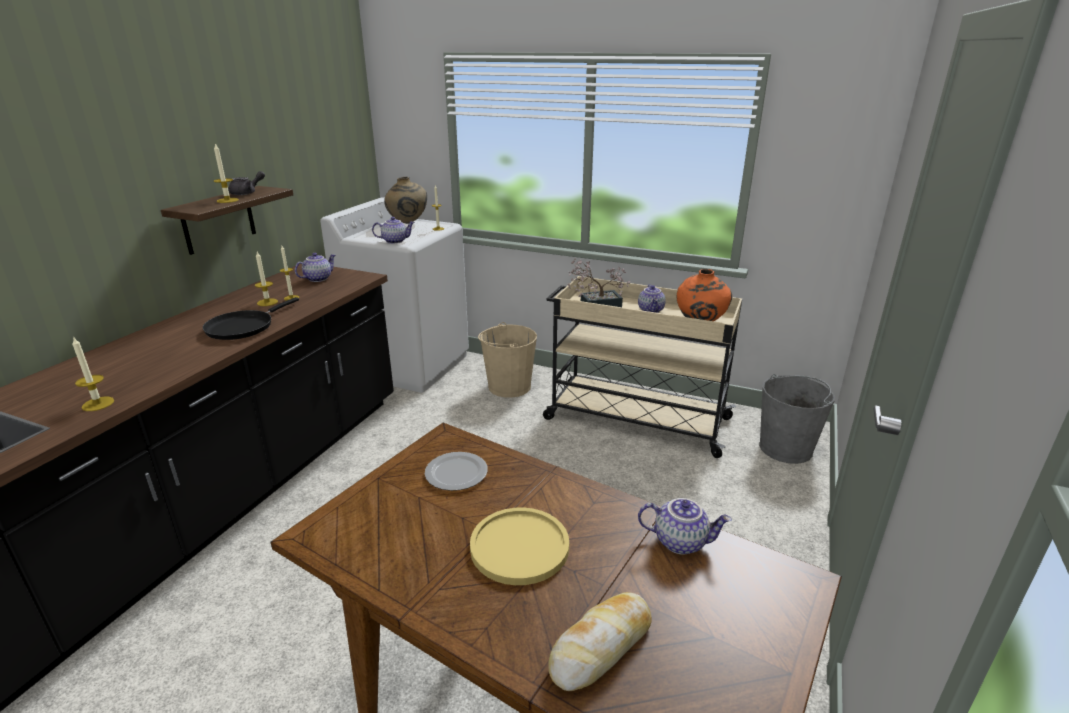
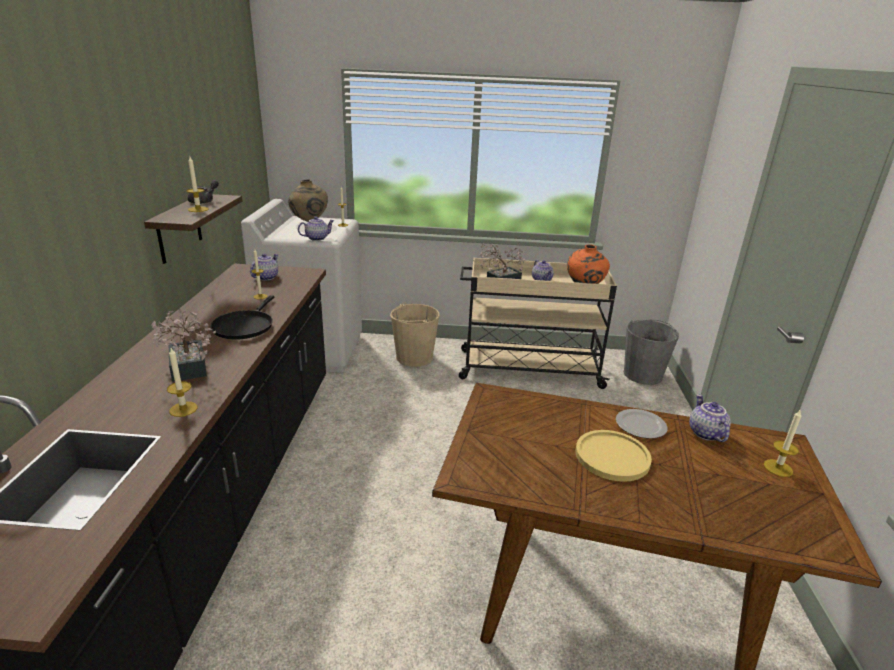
camera: 20 degrees left, 0 degrees up
(145, 365) = (188, 370): none -> potted plant
(267, 302) = (241, 302): candle -> candle (778, 468)
(455, 473) = (522, 417): plate -> plate (640, 426)
(601, 646) = (715, 504): bread -> none
(680, 541) = (705, 433): teapot -> teapot turned 90 degrees counterclockwise

